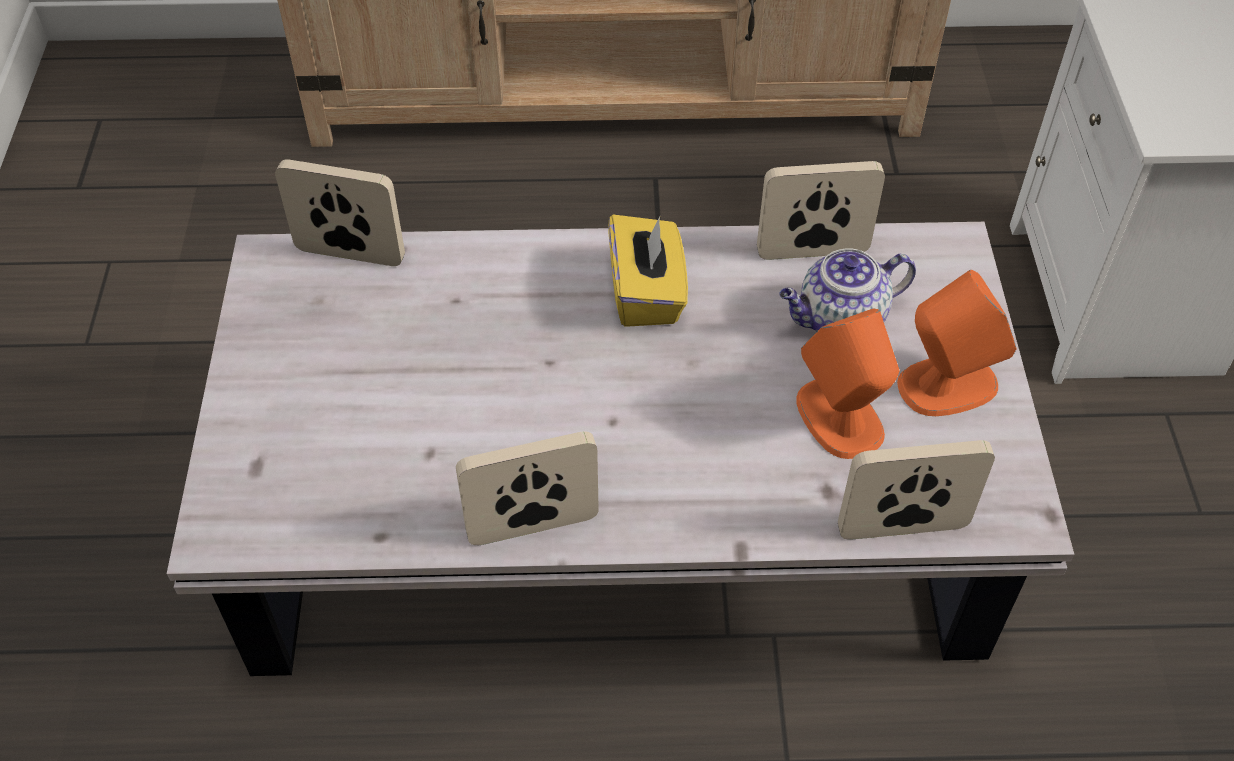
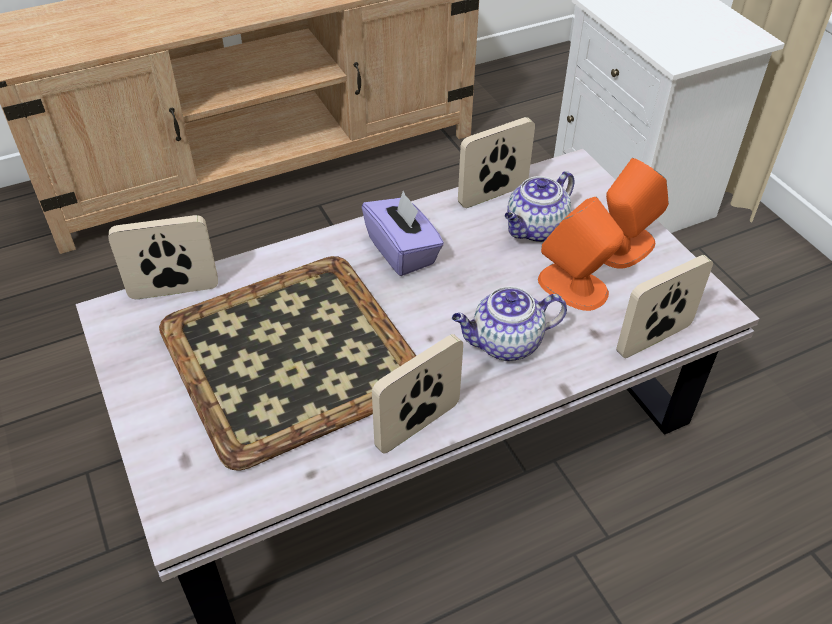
camera: 25 degrees left, 5 degrees down
(435, 381) = (288, 354): none -> tray
(647, 293) = (402, 251): yellow tissue box -> purple tissue box
(701, 463) = (505, 344): none -> teapot

